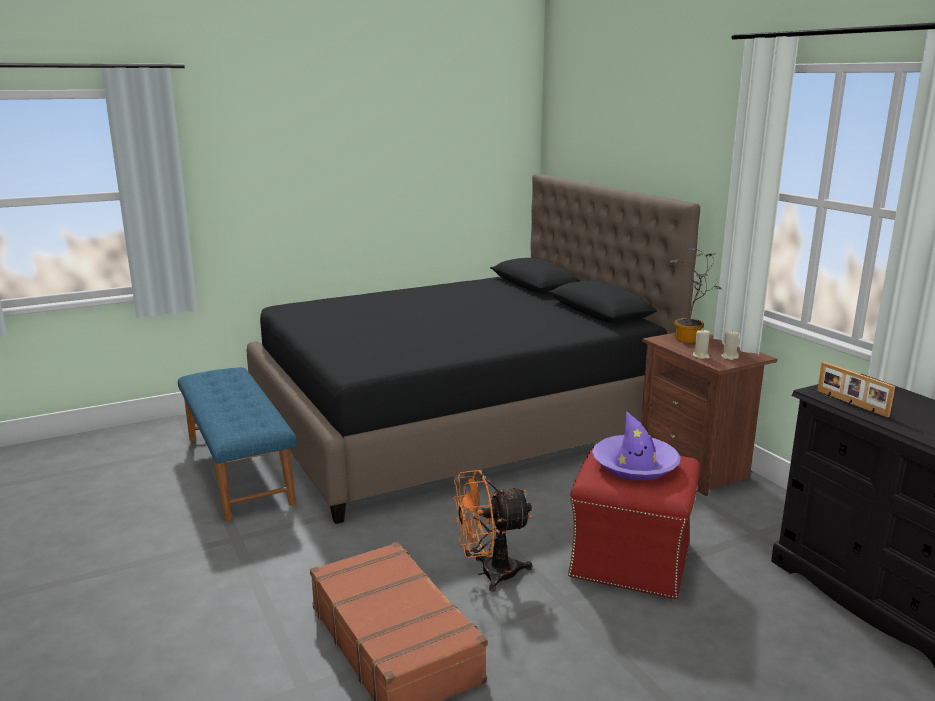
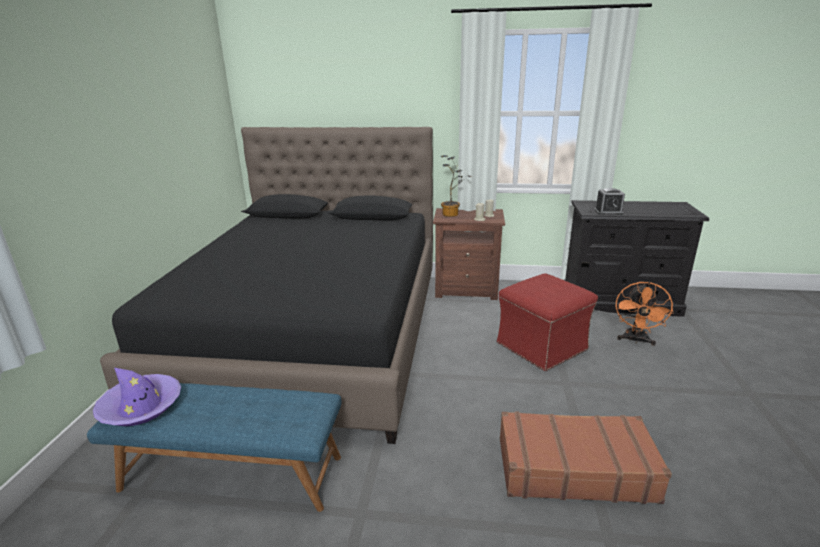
camera: 55 degrees left, 5 degrees up
(489, 573) = (519, 398): orange fan -> orange fan (635, 340)
(635, 465) = (546, 288): purple hat -> purple hat (141, 406)
(851, 403) = (608, 212): picture frame -> alarm clock

